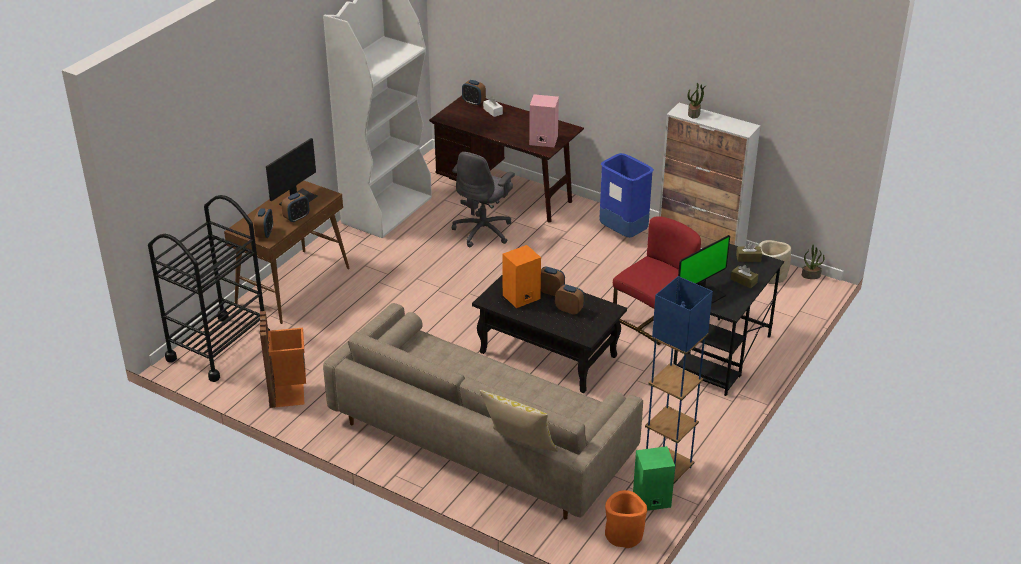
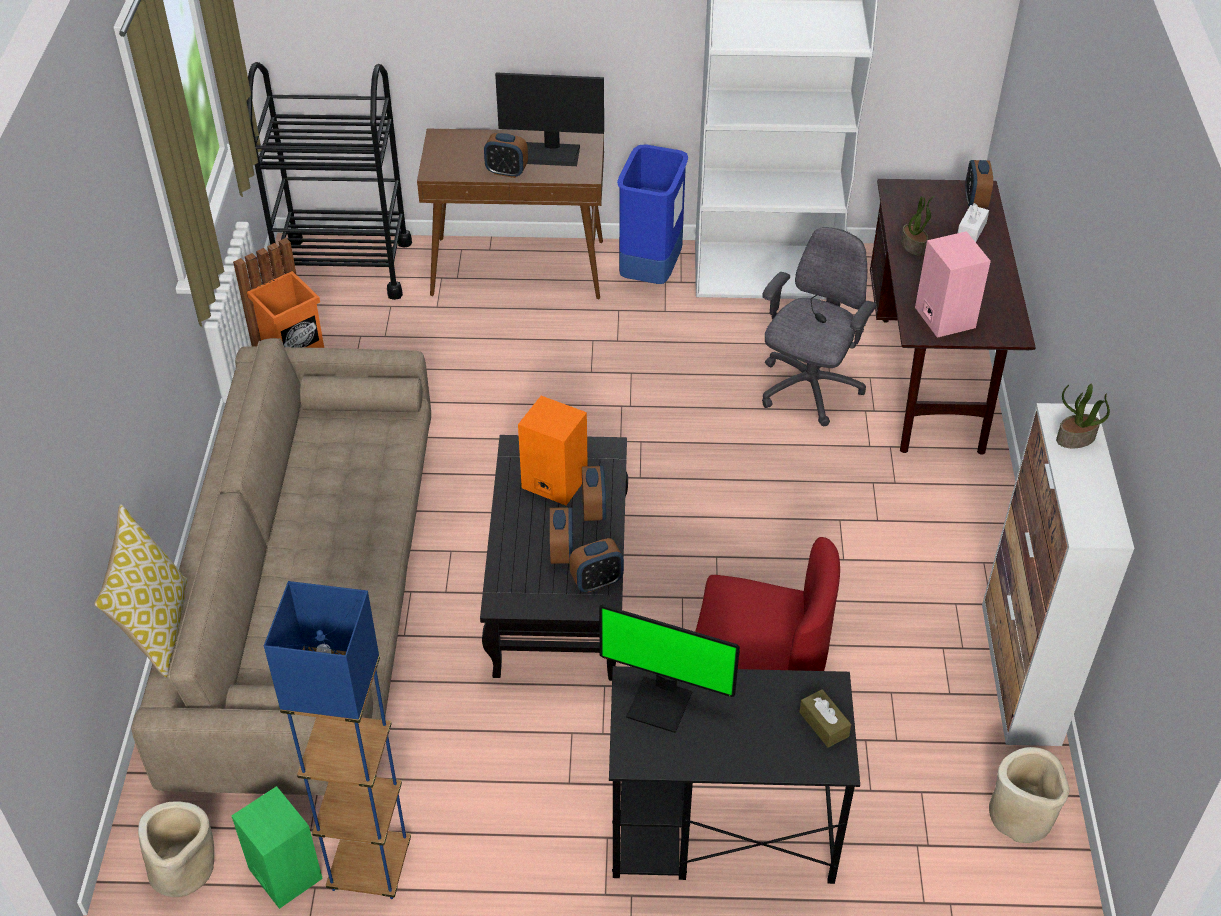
camera: 60 degrees right, 10 degrees up
(265, 234) = (447, 162): alarm clock -> alarm clock (597, 581)
(483, 231) = (808, 389): grey office chair -> grey office chair turned 120 degrees clockwise
(623, 233) = (959, 553): blue trash can -> blue trash can (651, 273)
(624, 535) = (184, 869): orange planter -> beige planter
(743, 281) = (743, 744): brown tissue box -> none
(811, 275) = (1080, 882): potted plant -> potted plant (914, 246)

